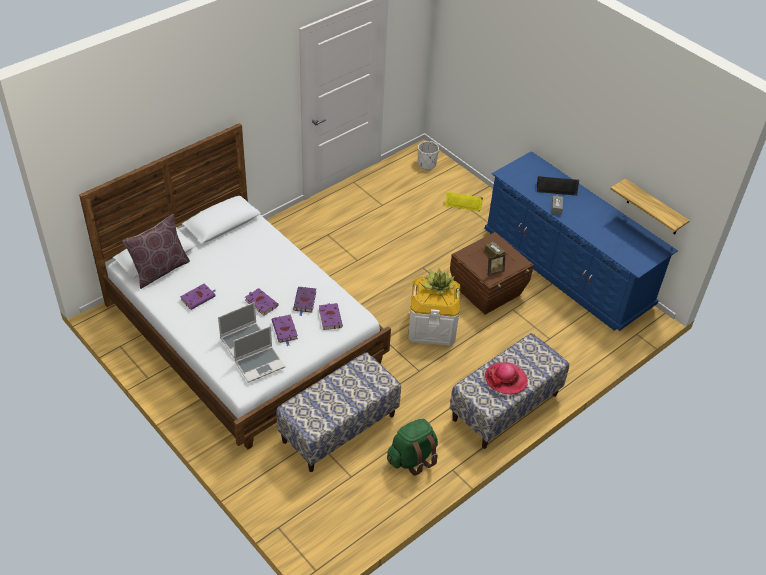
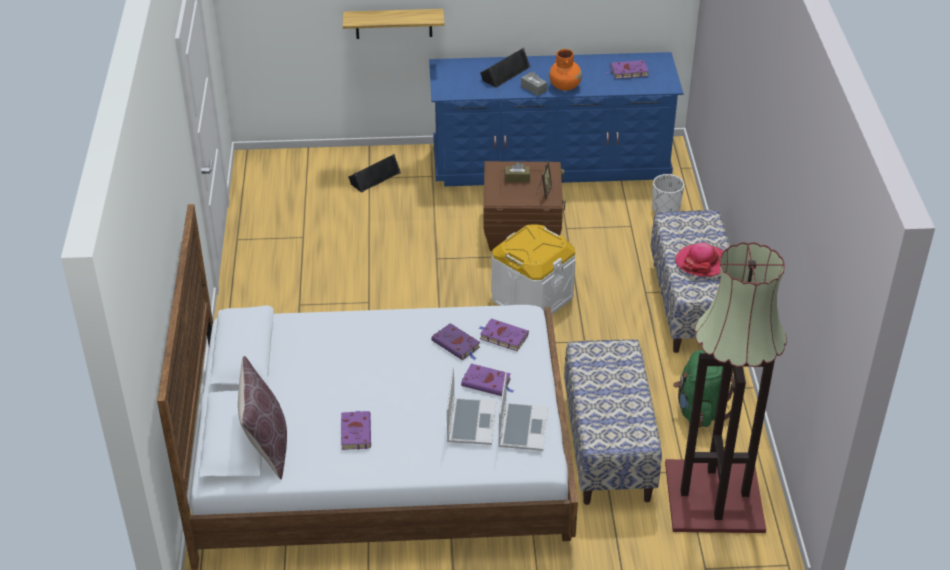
camera: 50 degrees left, 5 degrees down
(260, 303) = (421, 381): purple book -> purple book (628, 72)
(341, 504) = (715, 498): none -> floor lamp
(427, 164) = (279, 170): white planter -> white planter (665, 209)
(438, 286) = (527, 239): potted plant -> none
(463, 203) = (374, 177): yellow speaker -> black speaker
(576, 220) = (565, 86): none -> orange vase
(653, 208) = (625, 24): shelf -> shelf (393, 23)

